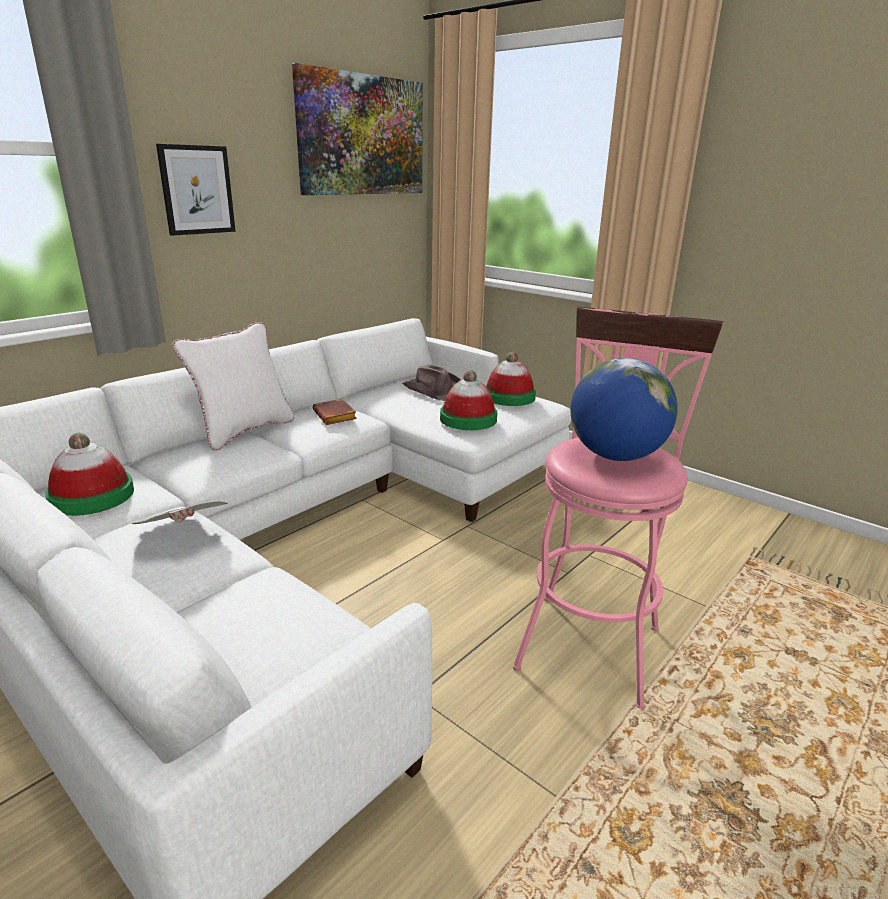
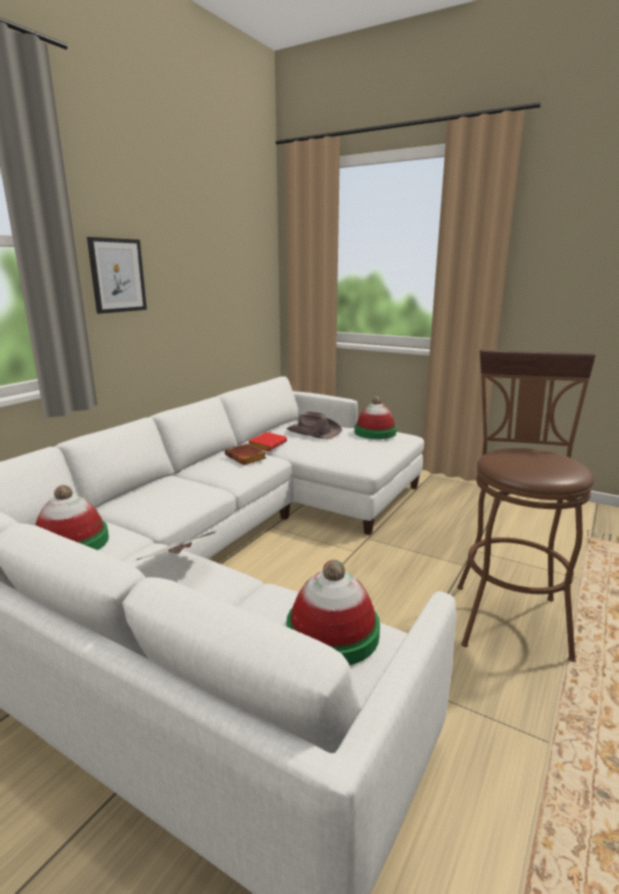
camera: 10 degrees left, 5 degrees down
(244, 431) = (175, 476): white pillow -> none
(362, 136) = (235, 232): picture -> none
(370, 402) = (267, 445): none -> red book
(468, 419) = (355, 451): hat -> hat (332, 633)
(591, 638) = (508, 613): pink stool -> brown stool
(616, 456) = (535, 461): globe -> none

